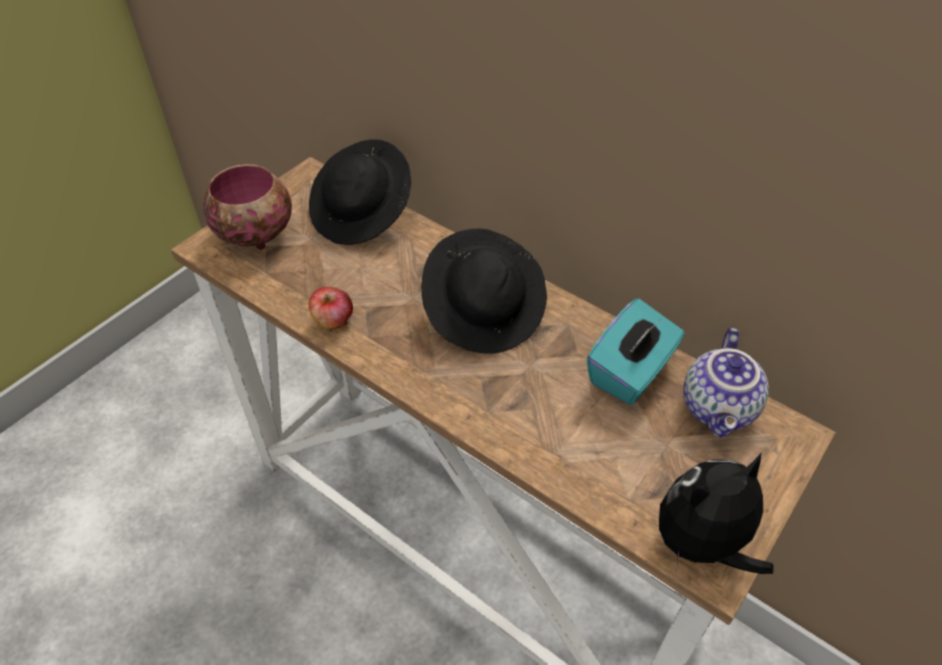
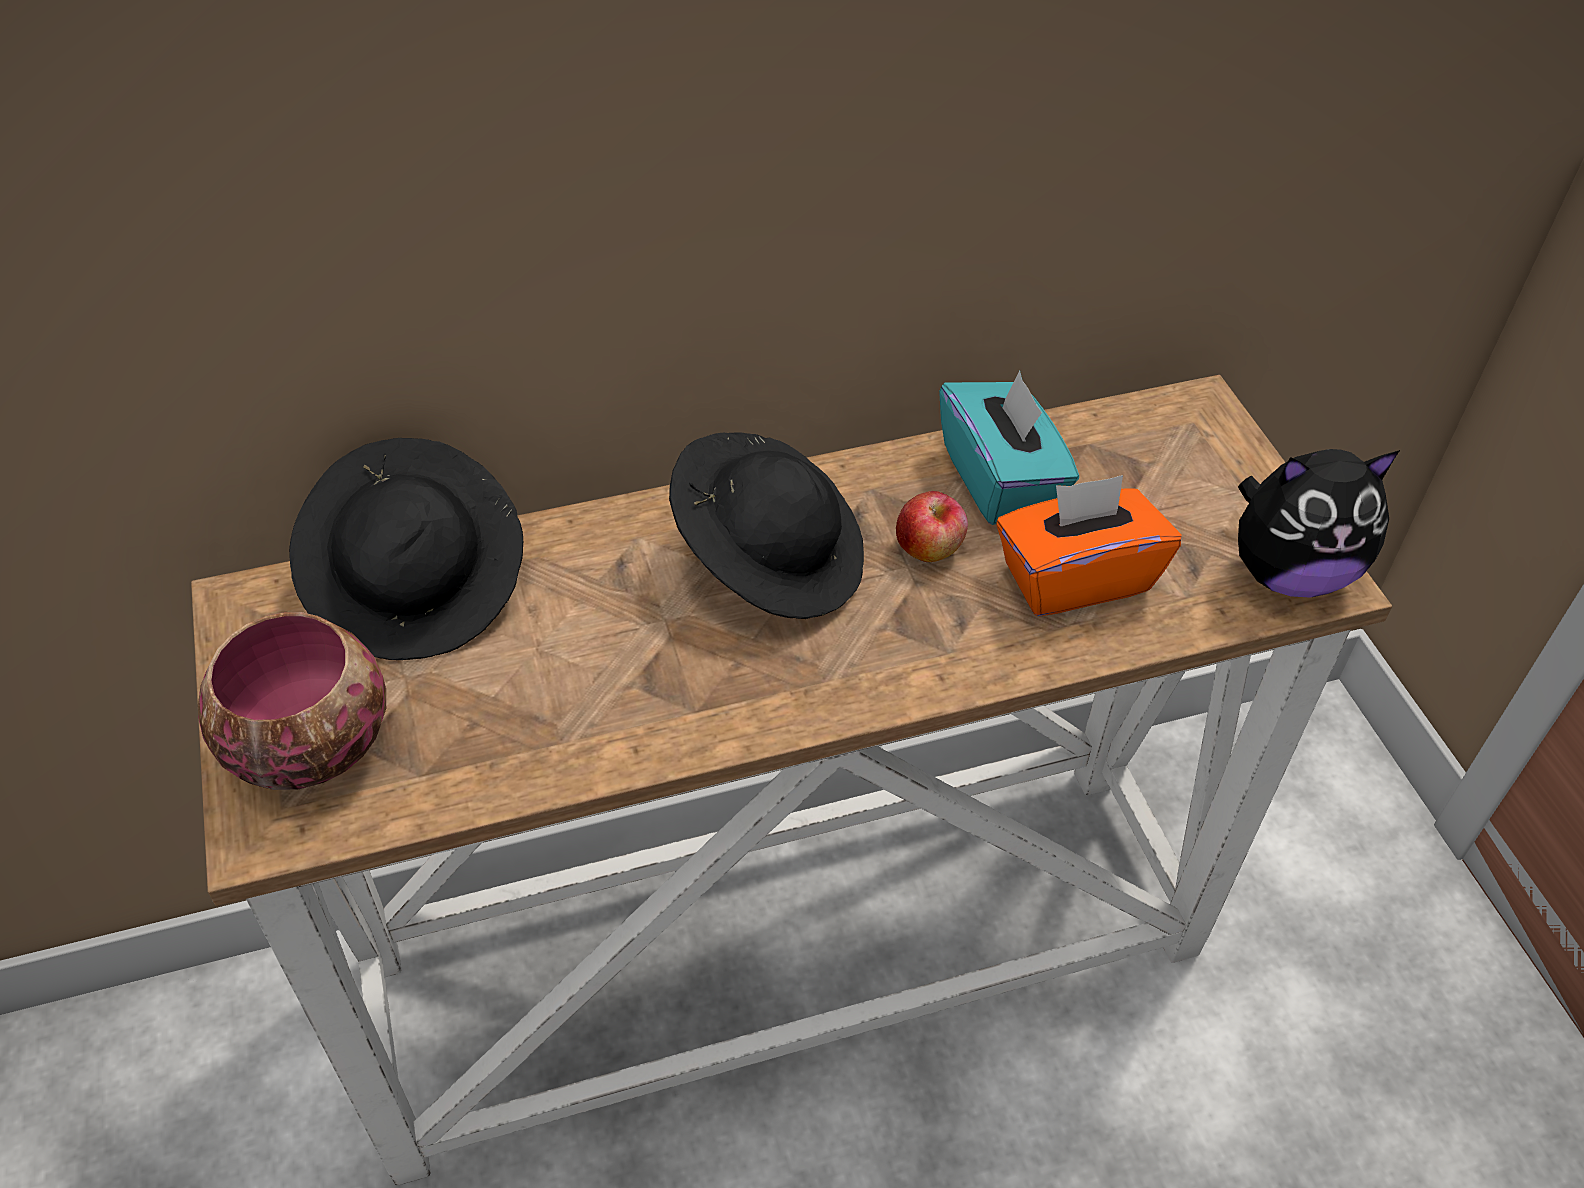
camera: 55 degrees left, 0 degrees up
(333, 320) = (620, 737): apple -> apple (929, 548)
(591, 439) = (1075, 577): none -> orange tissue box
(701, 545) = (1289, 572): plush toy -> plush toy turned 105 degrees counterclockwise
(719, 409) = (1119, 440): teapot -> none

